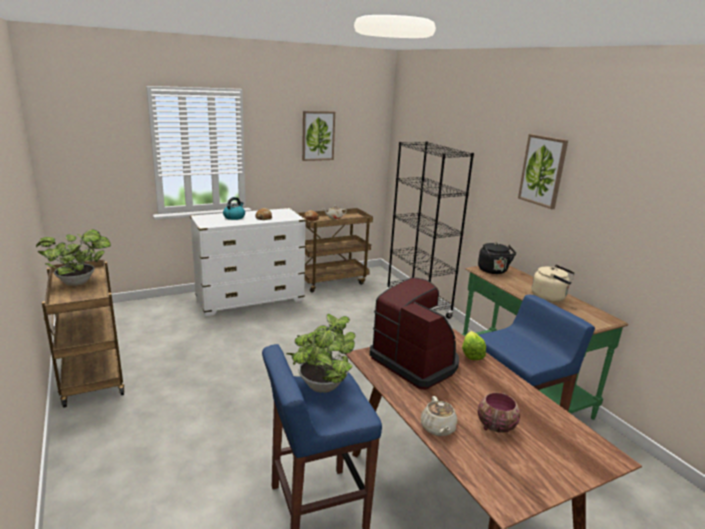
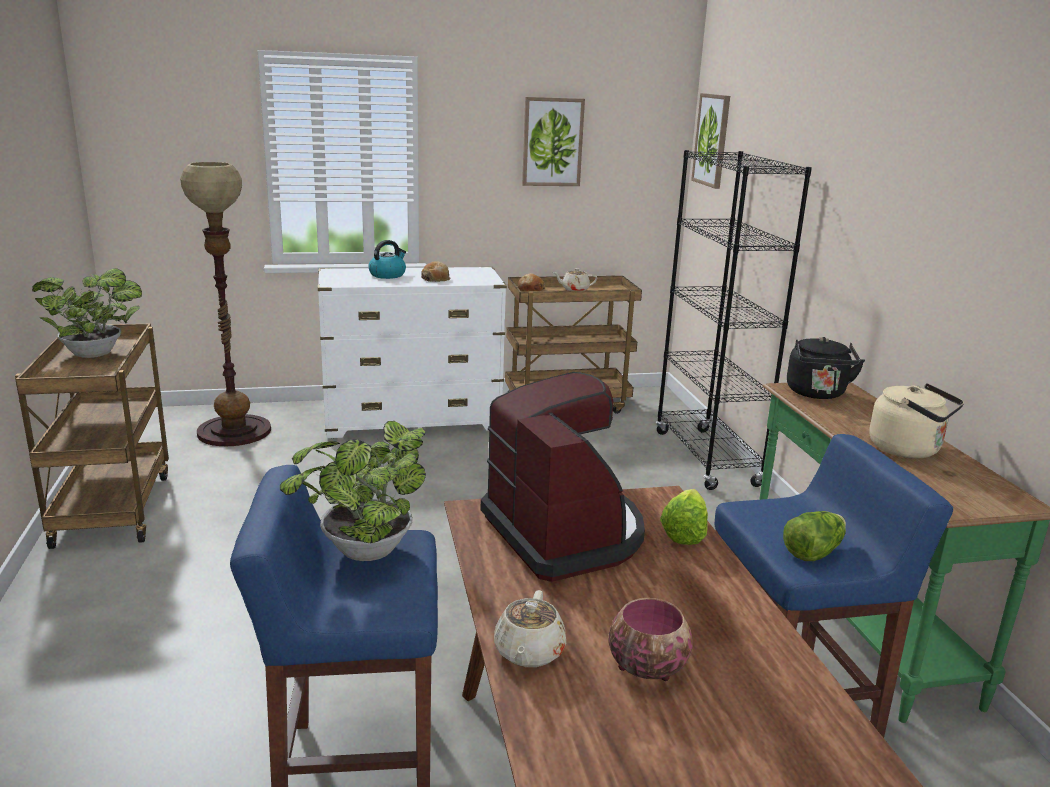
camera: 15 degrees right, 0 degrees up
(144, 317) = (234, 431): none -> floor lamp
(532, 355) = (813, 551): none -> lettuce
(543, 171) = (923, 195): picture -> picture (712, 140)

